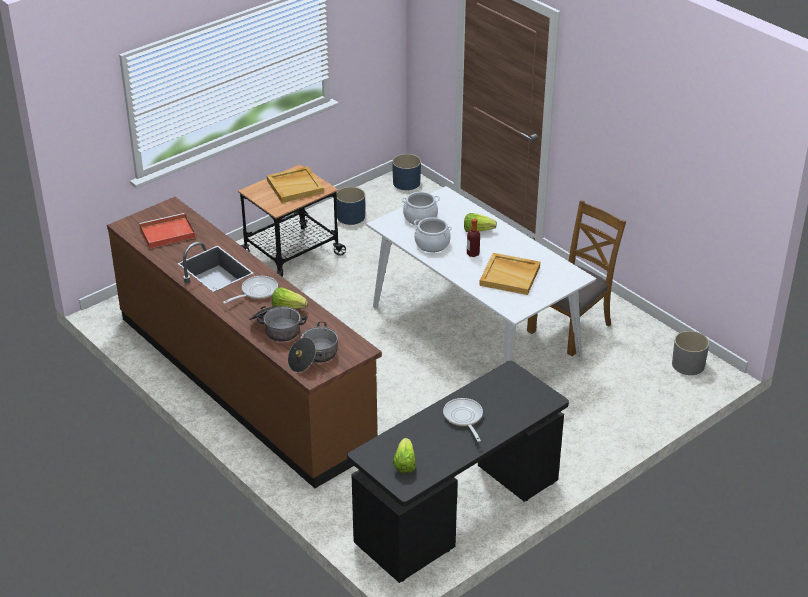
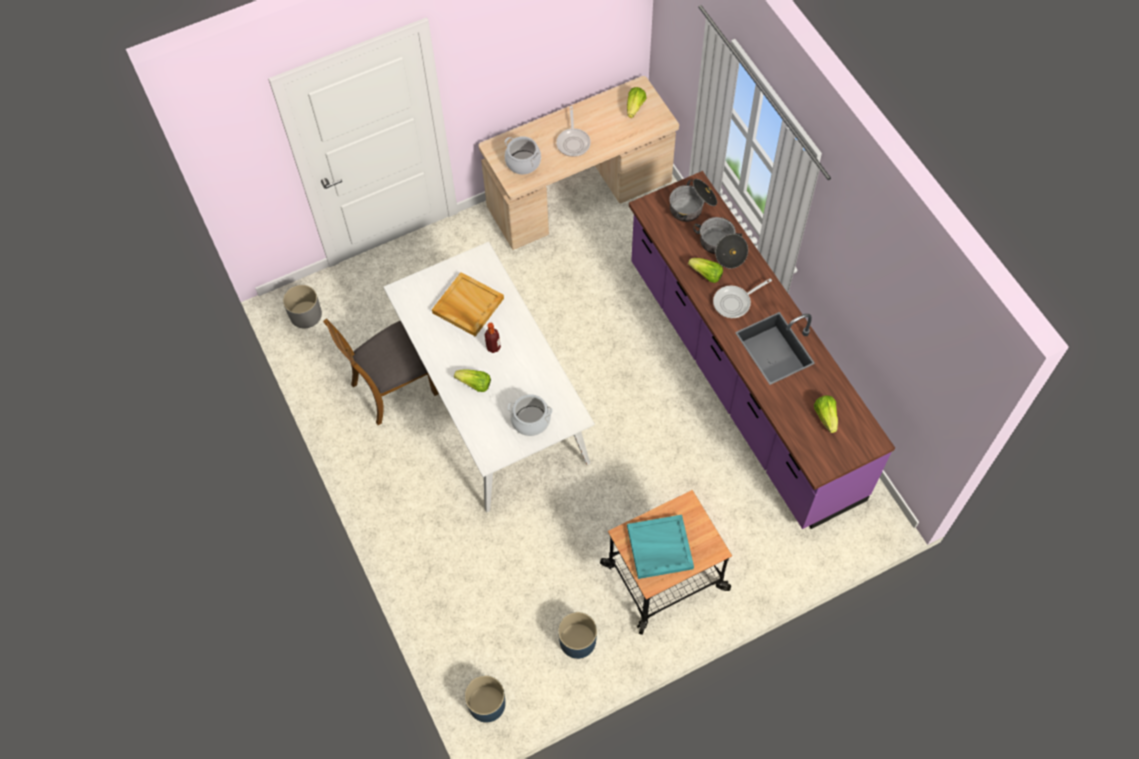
camera: 165 degrees left, 25 degrees up
(166, 233) = (826, 417): red tray -> lettuce
(244, 381) = (741, 380): brown counter -> purple counter
(295, 186) = (659, 548): beige tray -> turquoise tray
(432, 244) = (531, 372): cooking pot -> cooking pot (523, 162)
(458, 513) = (579, 195): black desk -> beige desk

